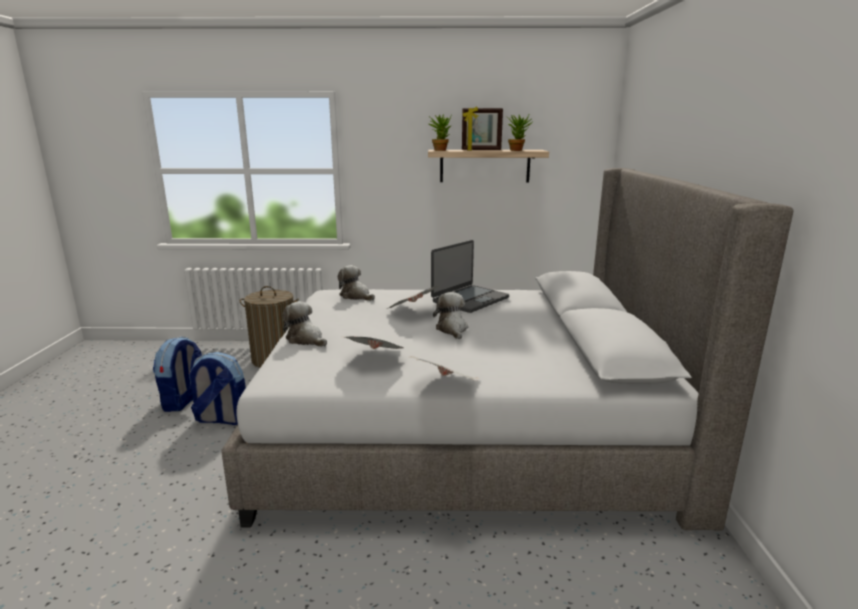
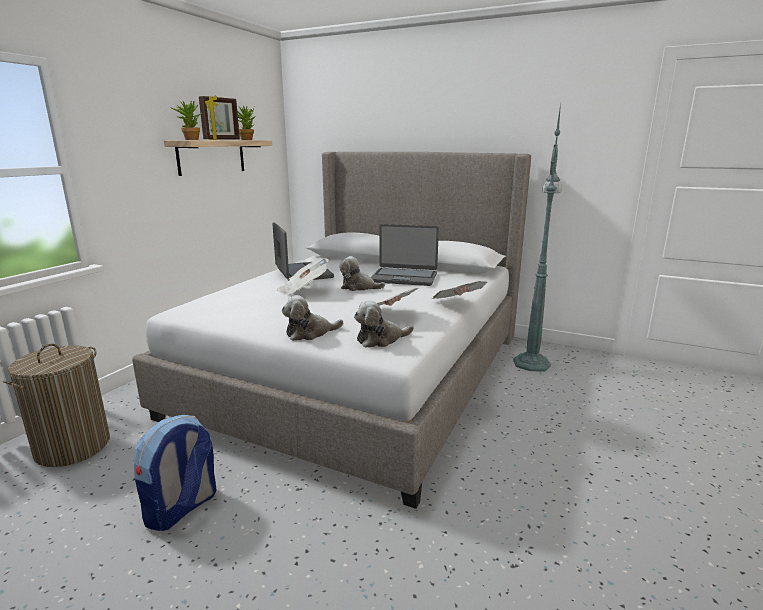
camera: 65 degrees left, 0 degrees up
(184, 401) = (77, 545): backpack -> none
(356, 296) = (224, 301): plush toy -> plush toy (380, 339)
(519, 342) = (404, 277): none -> laptop
(648, 569) = (532, 362): none -> green floor lamp

